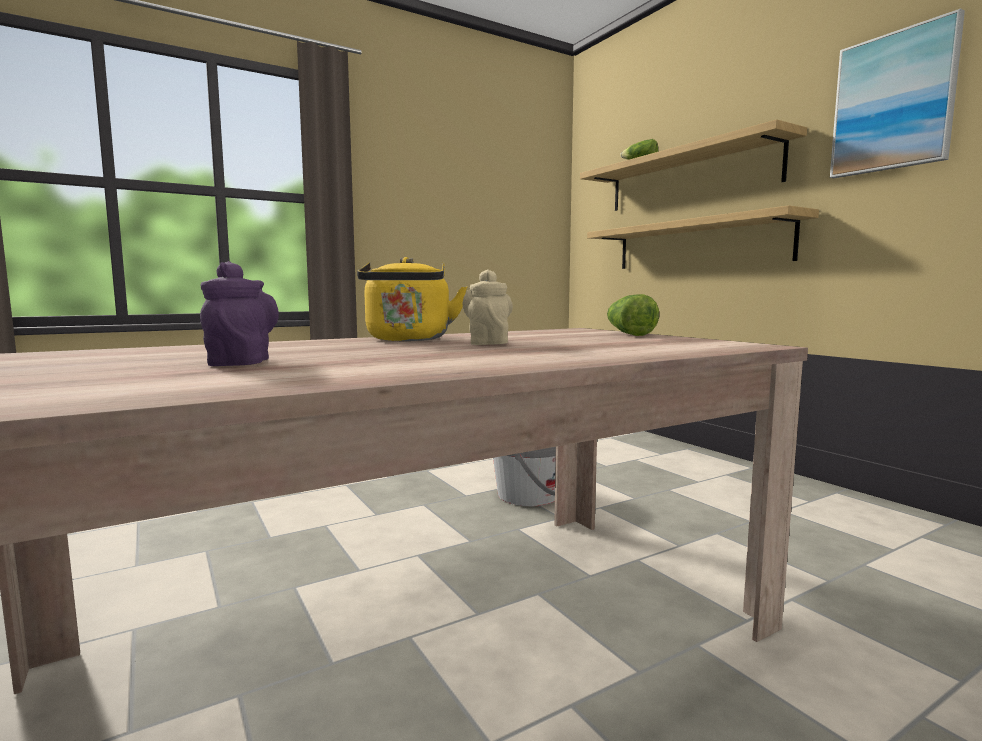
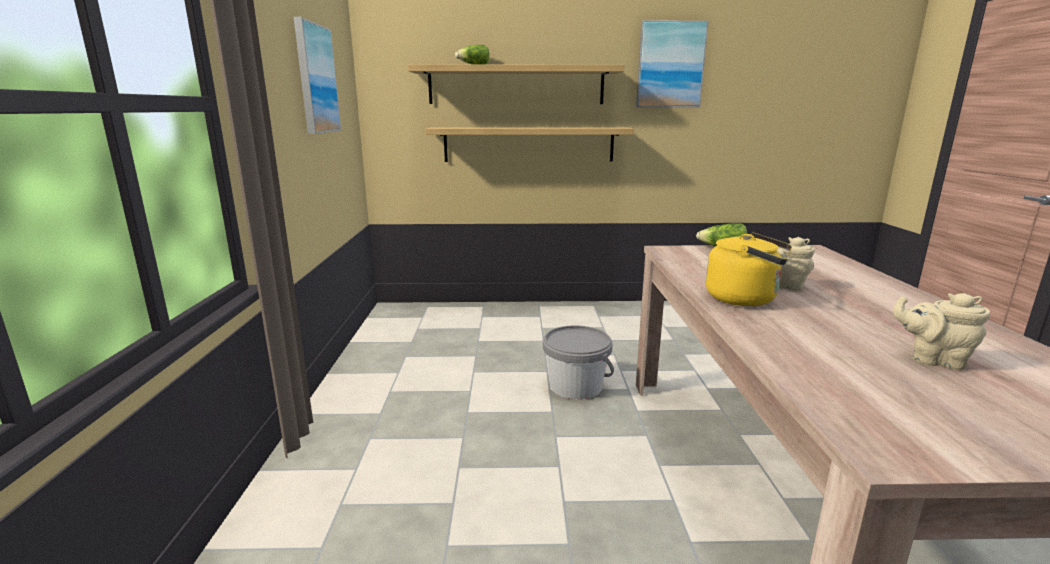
camera: 60 degrees left, 10 degrees up
(242, 362) = (933, 359): purple teapot -> beige teapot
(477, 192) = (316, 79): none -> picture

